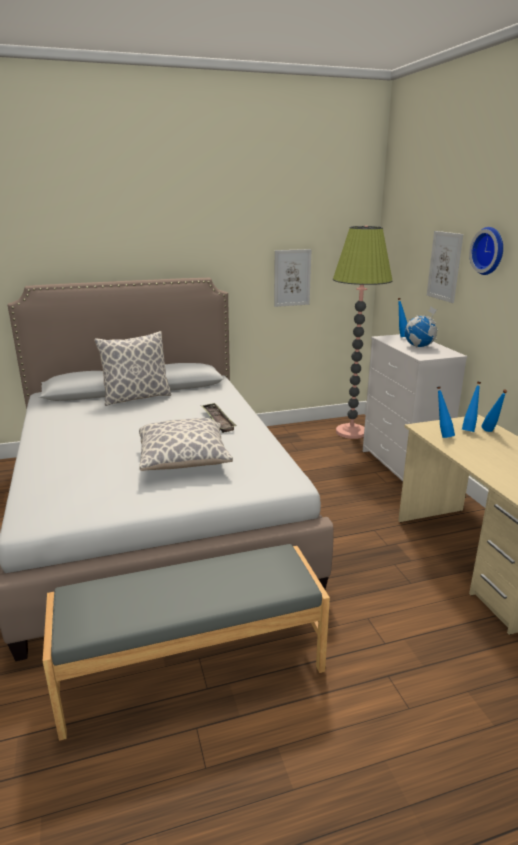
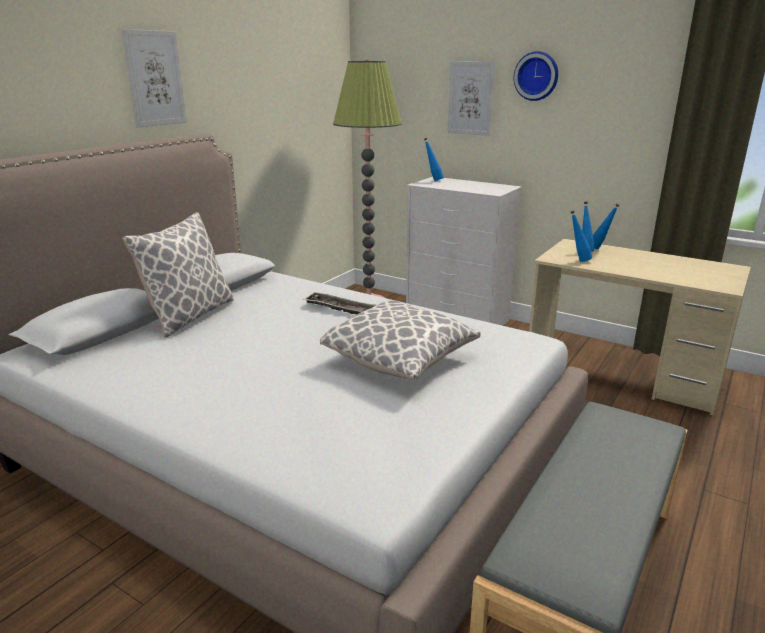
camera: 40 degrees left, 0 degrees up
(292, 278) = (283, 129): picture -> picture (155, 78)
(419, 346) = (469, 185): globe -> none

